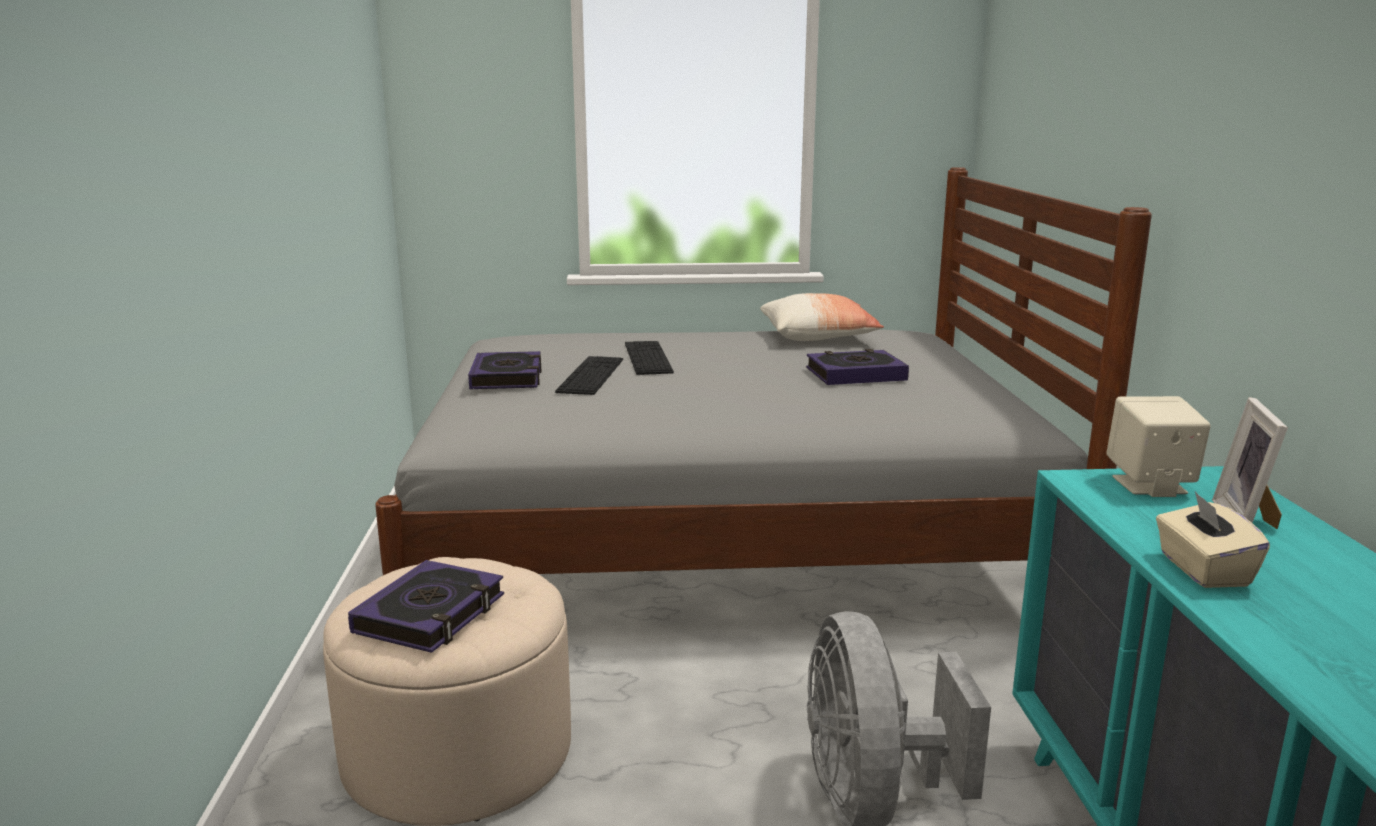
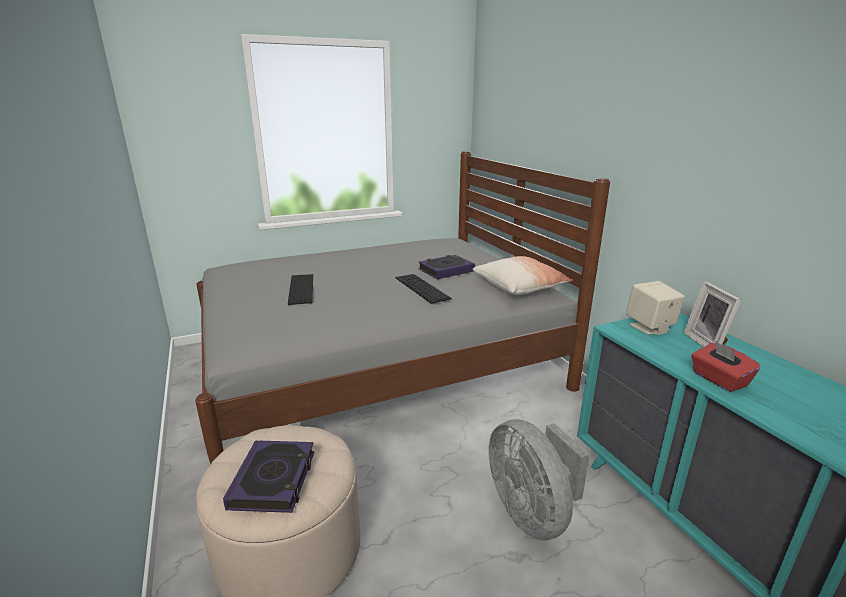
camera: 20 degrees left, 5 degrees up
(507, 378) = (249, 297): book -> none
(648, 357) = (326, 272): keyboard -> keyboard (422, 288)
(819, 337) = (409, 247): pillow -> pillow (520, 287)
(1202, 570) = (718, 380): beige tissue box -> red tissue box

